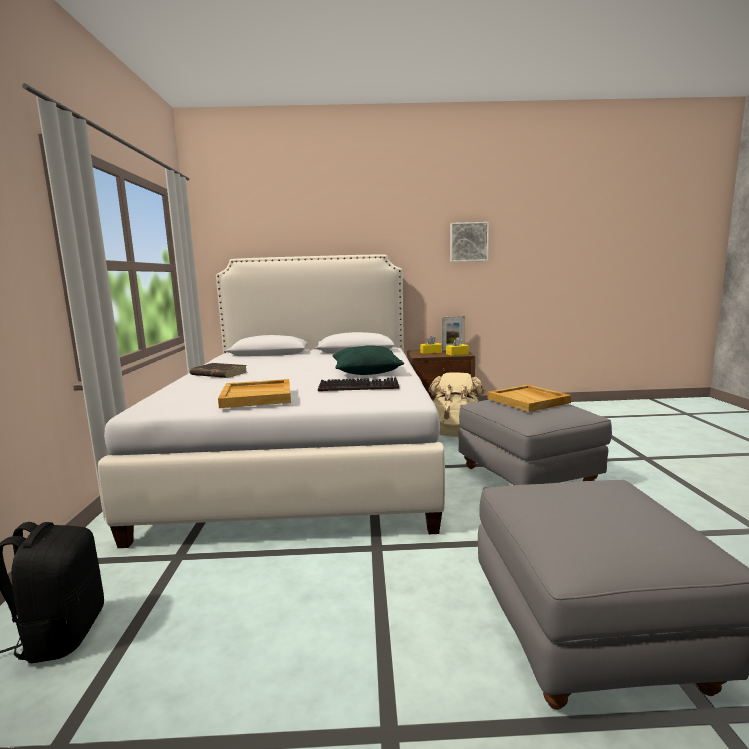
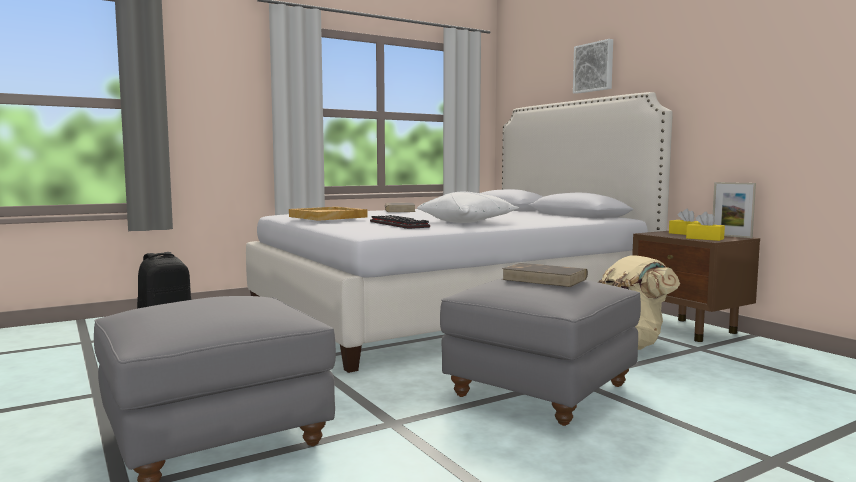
camera: 60 degrees right, 5 degrees down
(366, 372) = (467, 222): green pillow -> white pillow
(468, 242) = (778, 61): picture -> picture (594, 67)
(529, 401) = (545, 279): beige tray -> brown book

